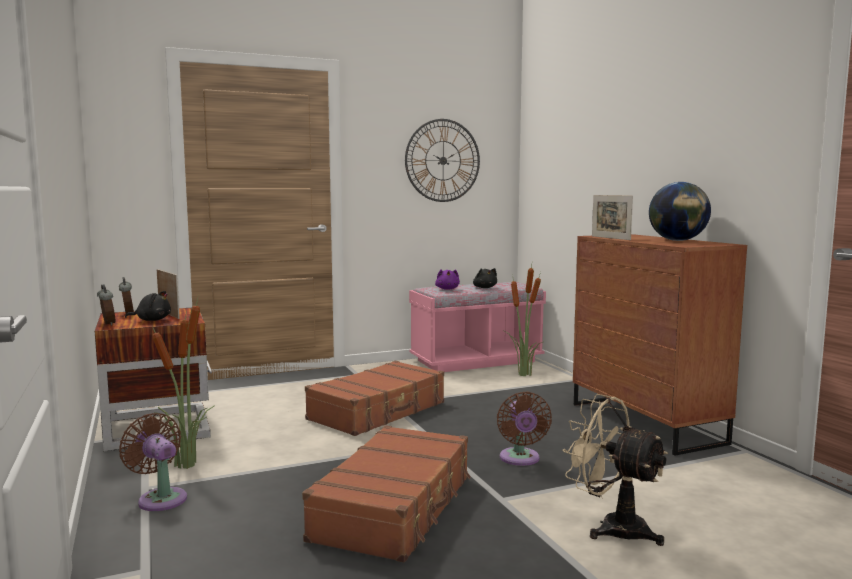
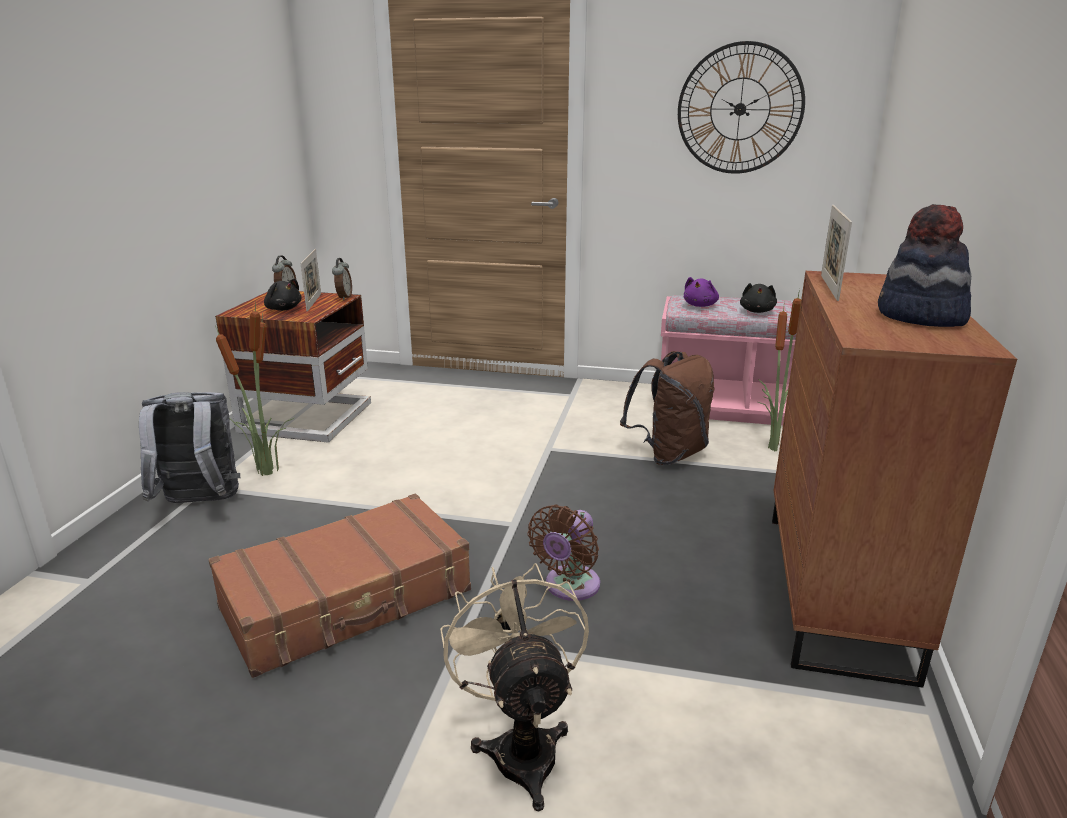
camera: 35 degrees right, 15 degrees up
(107, 324) = (241, 308): alarm clock -> alarm clock (343, 297)
(160, 498) = (200, 504): brown fan -> grey backpack
(378, 411) = (518, 457): brown suitcase -> none
(470, 389) = (669, 454): none -> brown backpack
(677, 240) = (920, 317): globe -> hat

